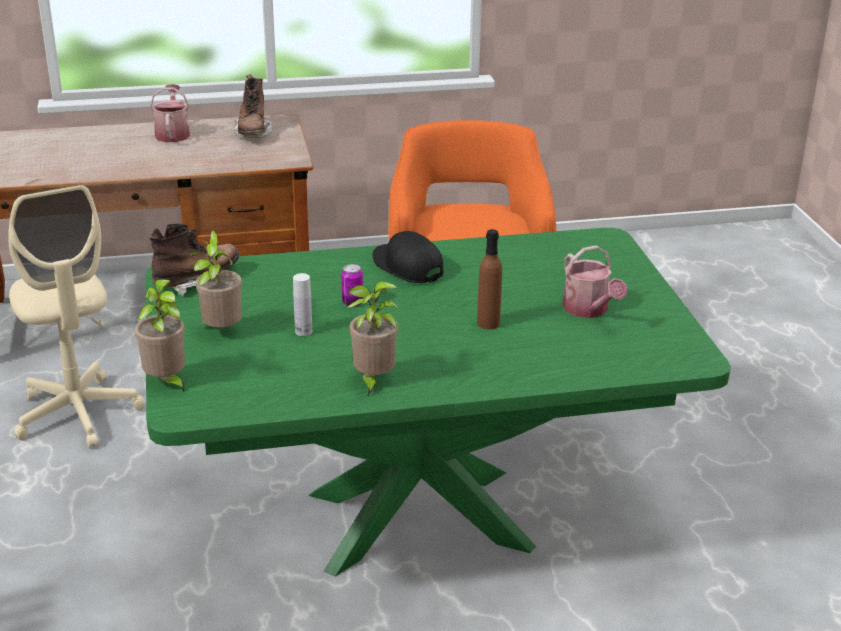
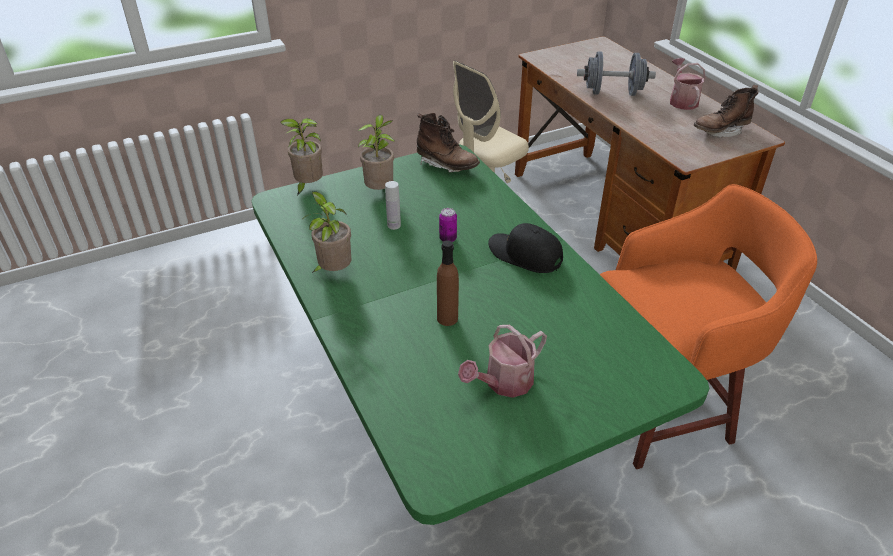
camera: 75 degrees right, 10 degrees up
(115, 161) = (613, 93): none -> grey dumbbell
(173, 133) = (682, 101): watering can -> watering can turned 75 degrees counterclockwise
(407, 267) = (525, 255): black cap -> black cap turned 90 degrees counterclockwise

